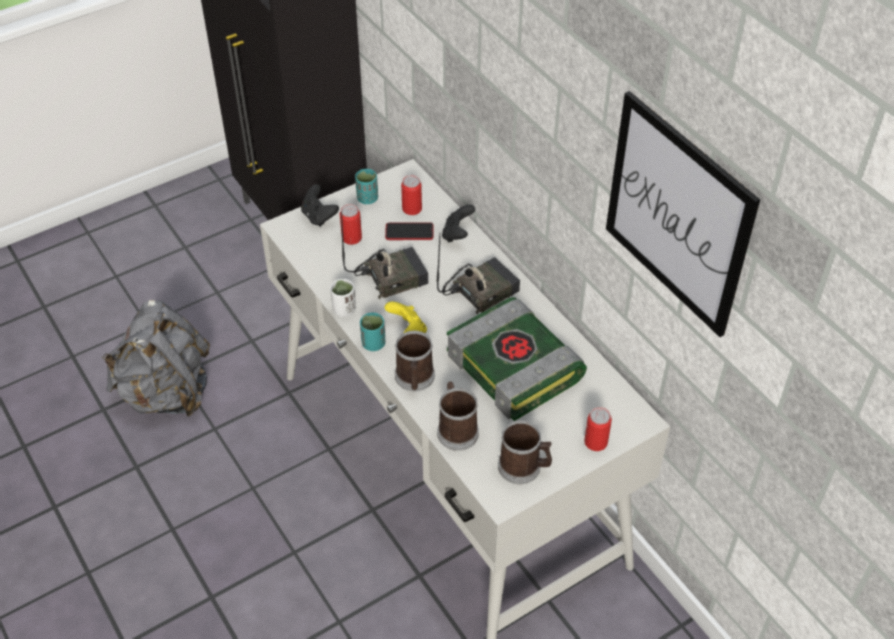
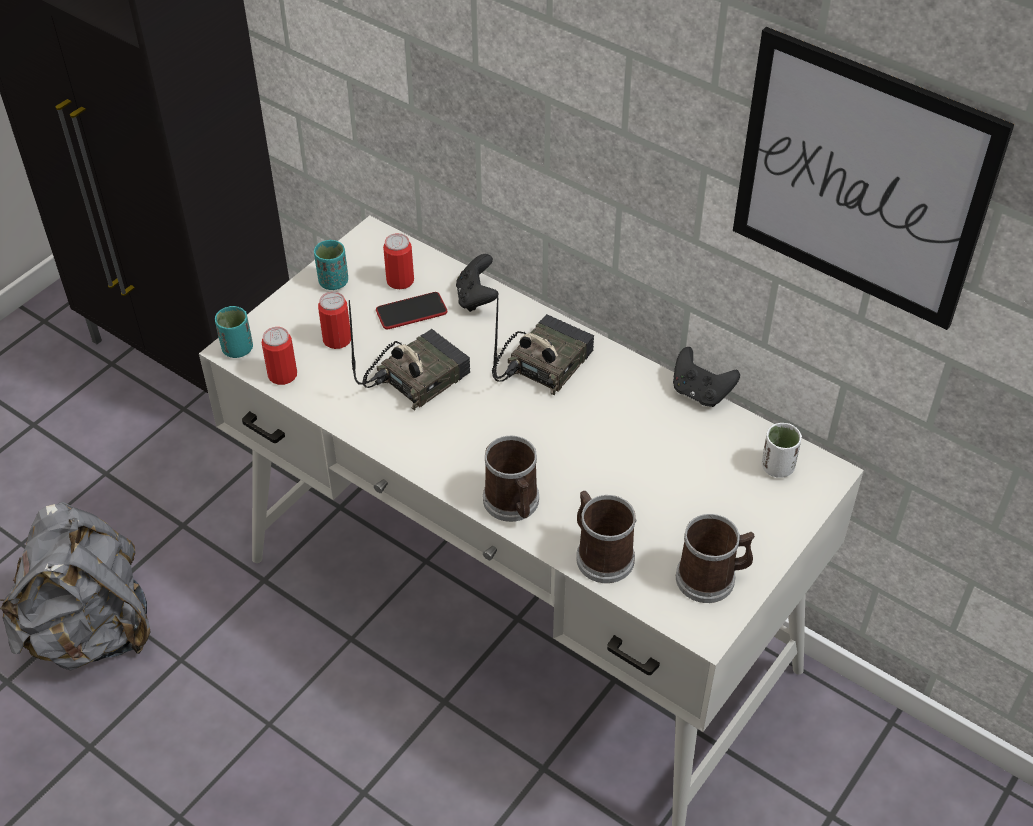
camera: 20 degrees left, 0 degrees up
(319, 216) = (278, 322): black game controller -> black game controller (700, 393)
(344, 310) = (373, 438): white cup -> white cup (777, 467)
(373, 344) = (435, 472): turquoise cup -> turquoise cup (237, 349)
(408, 330) = (472, 441): yellow game controller -> none
(516, 367) = (637, 450): book -> none
(596, 442) = (785, 517): can -> can (282, 375)

